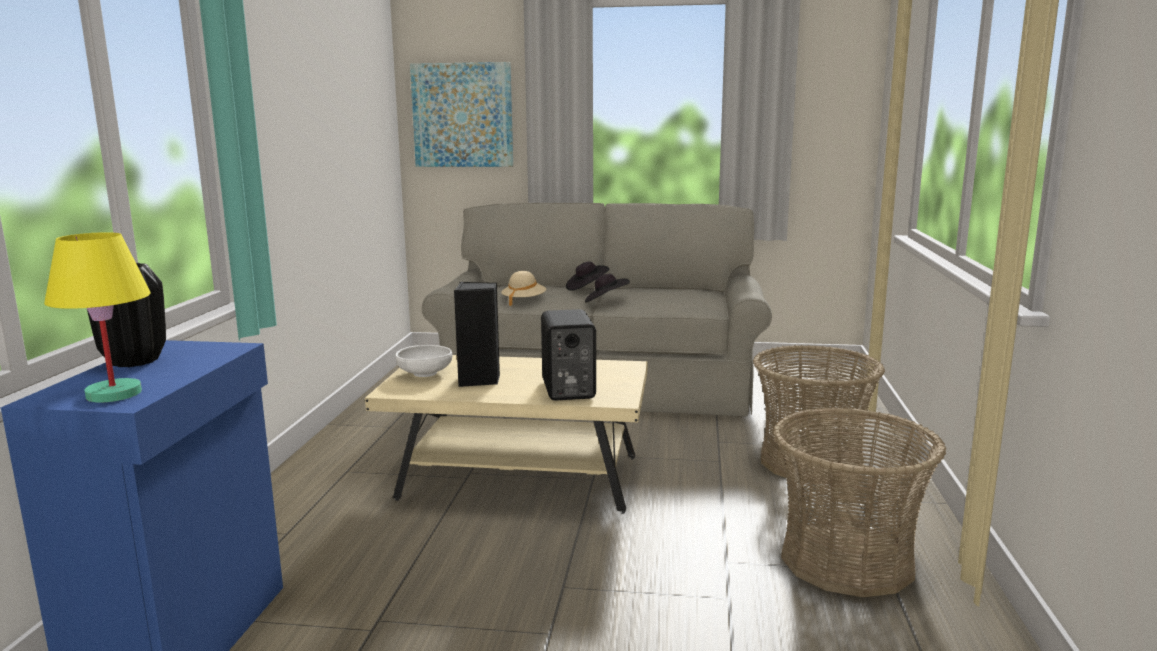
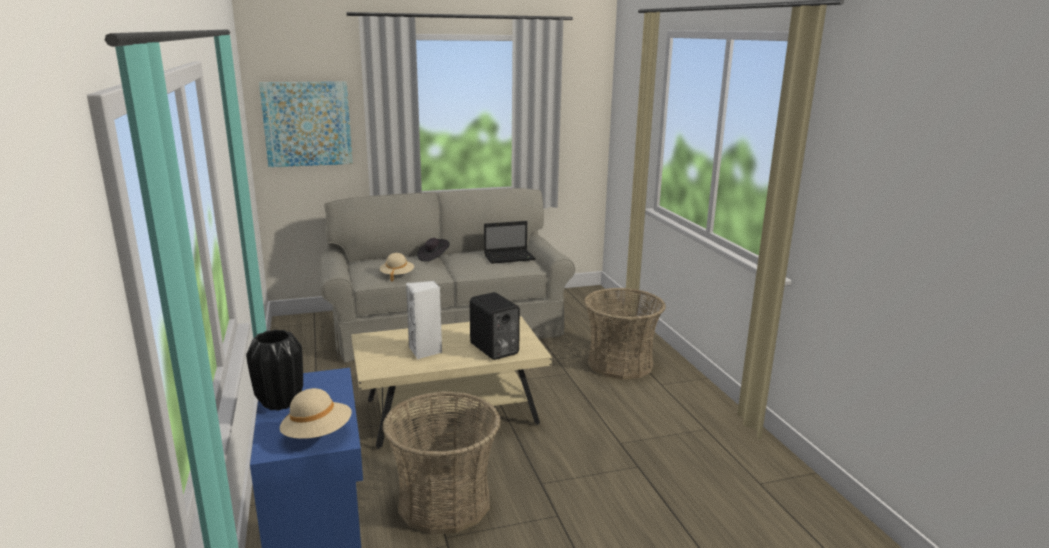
camera: 25 degrees left, 5 degrees up
(114, 393) = (317, 434): yellow table lamp -> beige hat
(424, 373) = (379, 351): white bowl -> none
(479, 380) = (425, 351): black speaker -> white speaker
(606, 301) = (457, 268): black hat -> none
(686, 295) = (510, 257): none -> laptop
(846, 560) = (681, 426): basket -> basket (444, 502)

